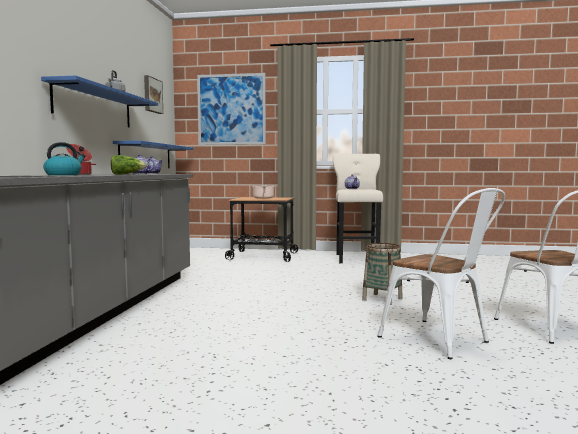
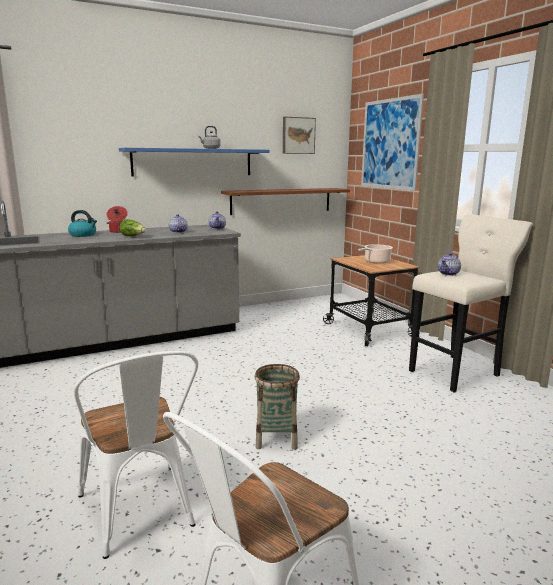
camera: 55 degrees right, 10 degrees up
(146, 156) = (281, 201): blue shelf -> brown shelf
(441, 341) = (141, 515): white chair -> white chair turned 45 degrees counterclockwise

